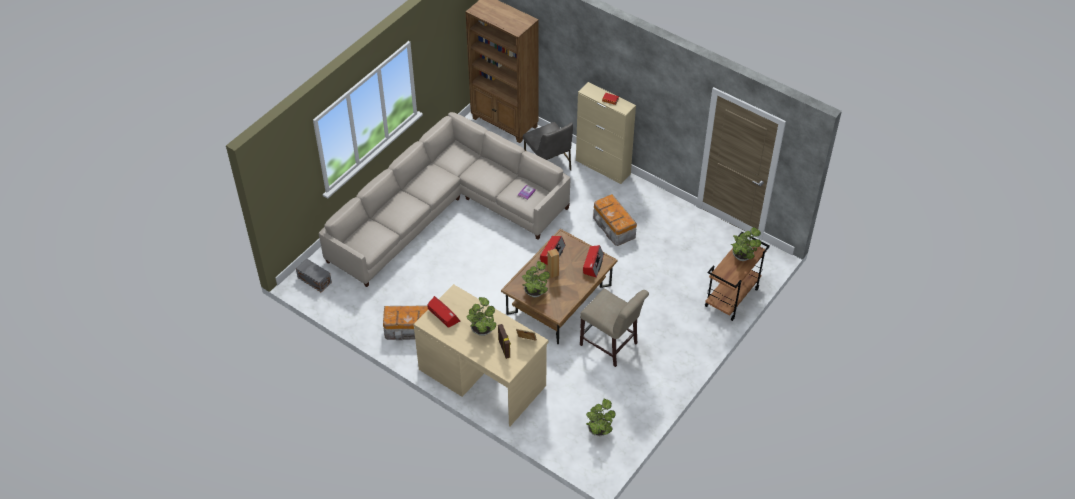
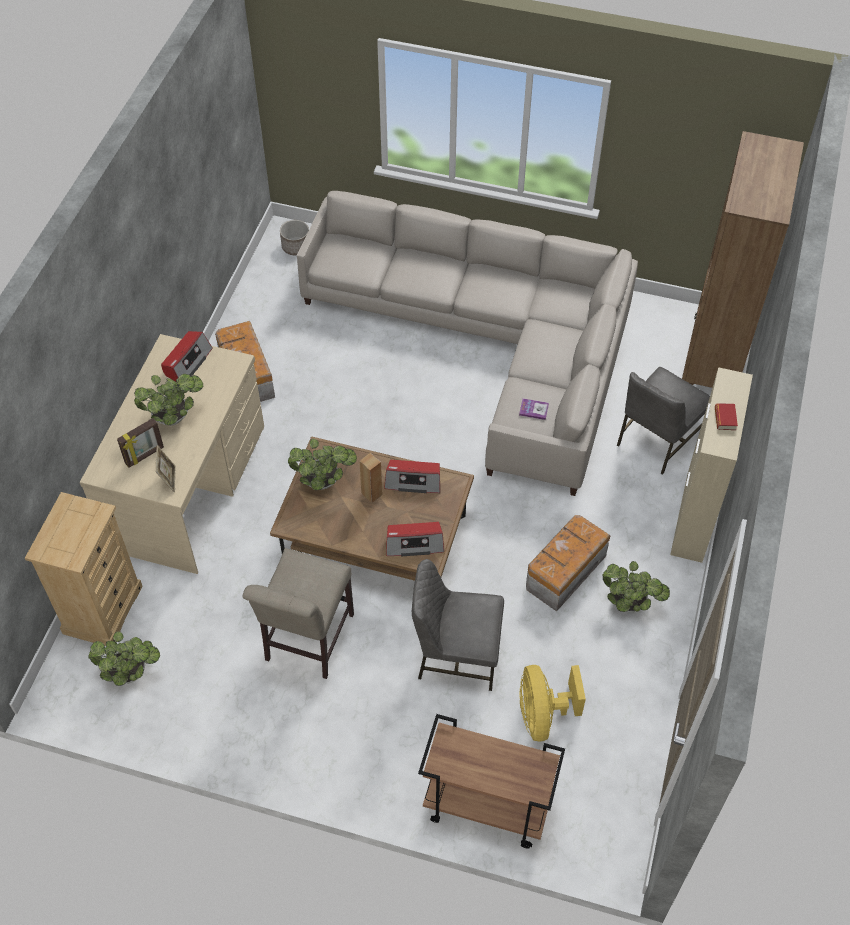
camera: 70 degrees right, 5 degrees up
(314, 279) = (296, 246): grey storage box -> planter
(551, 436) = (103, 609): none -> beige dresser
(644, 285) = (456, 654): none -> grey chair
(691, 262) = (542, 715): none -> yellow fan
(743, 256) = (511, 769): potted plant -> potted plant (630, 603)

